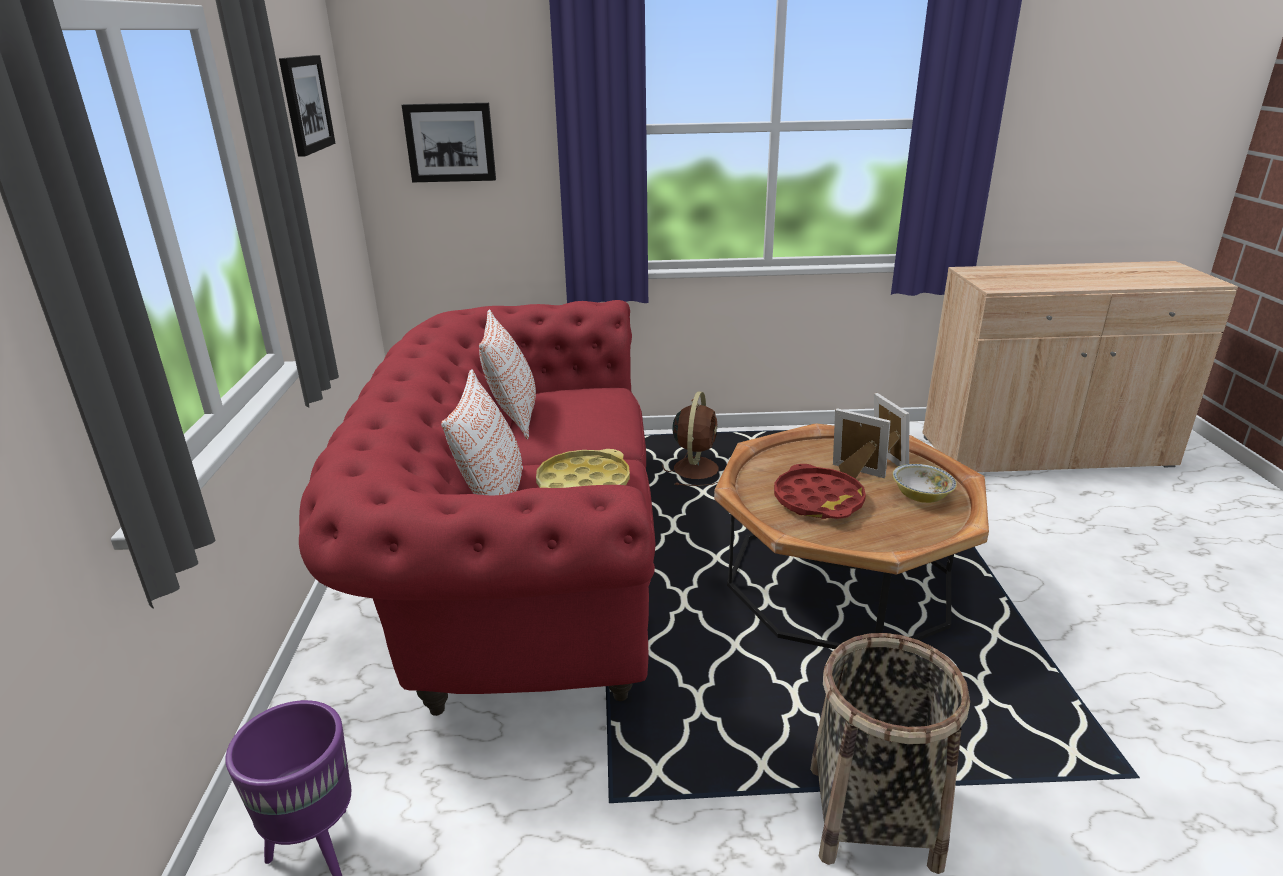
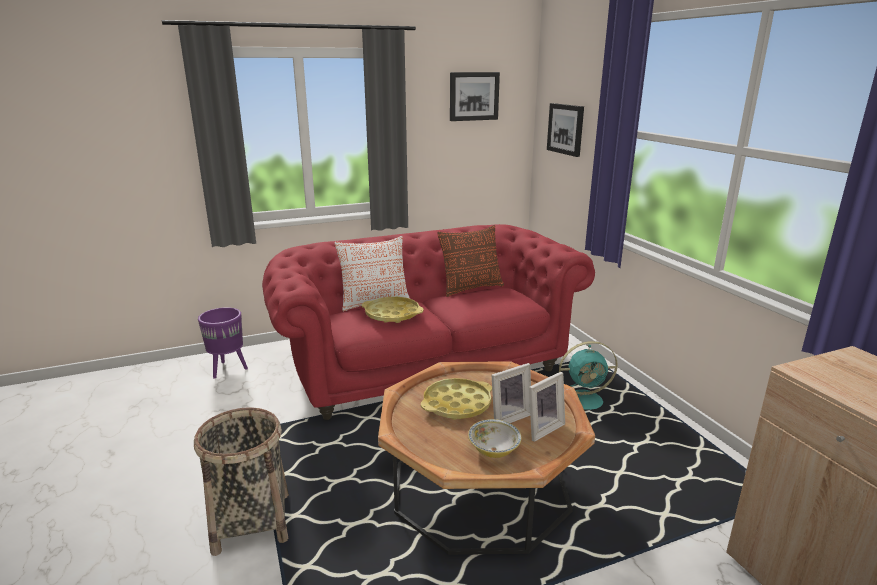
camera: 70 degrees right, 5 degrees down
(513, 417) = (471, 288): white pillow -> brown pillow
(696, 468) = (586, 400): brown fan -> turquoise fan
(818, 500) = (457, 404): red tray -> yellow tray
(855, 474) = (508, 417): picture frame -> picture frame turned 45 degrees clockwise

